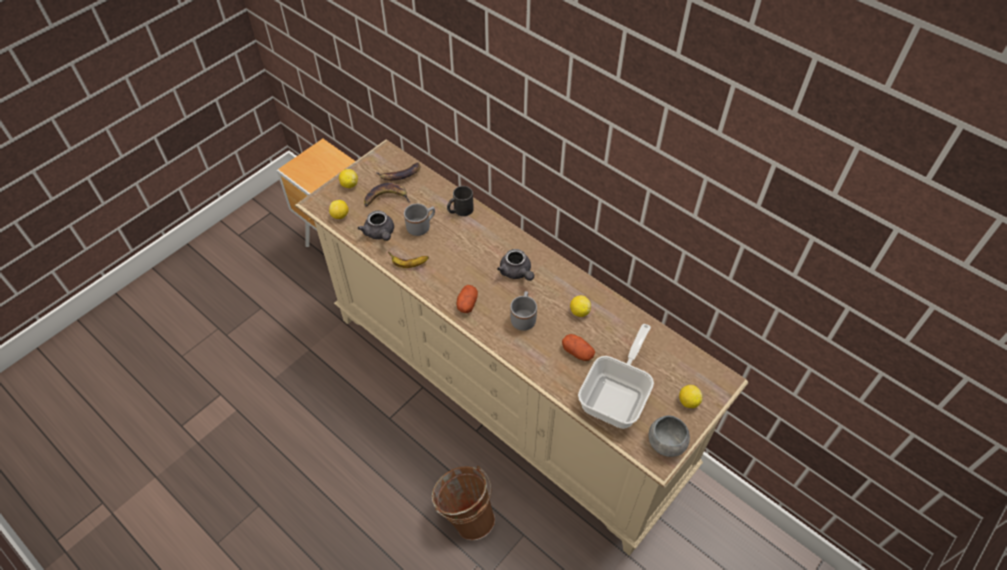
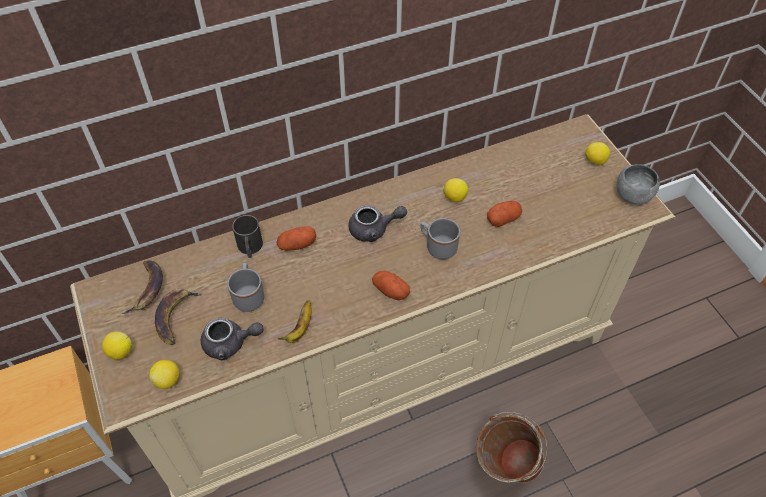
camera: 65 degrees left, 0 degrees up
(477, 234) = (297, 244): none -> potato
(617, 395) = (567, 208): frying pan -> none

